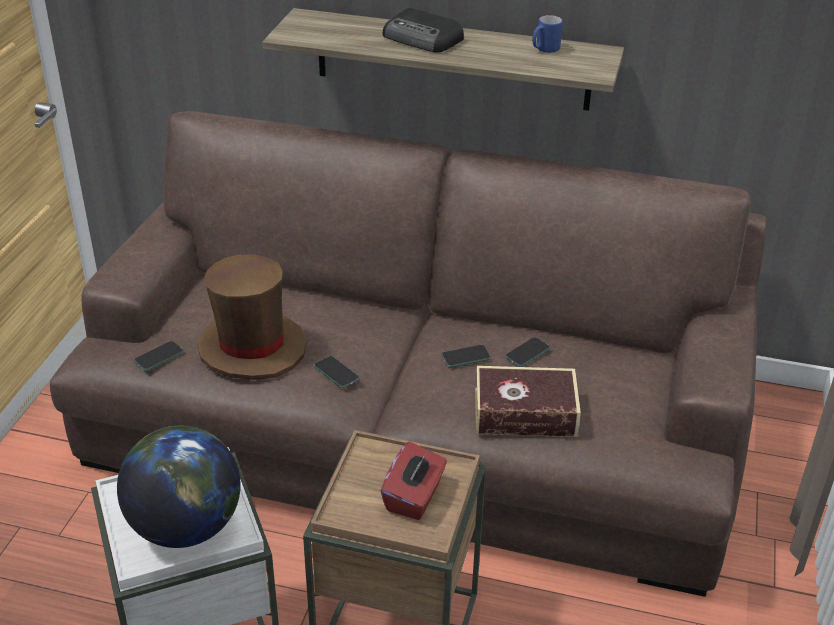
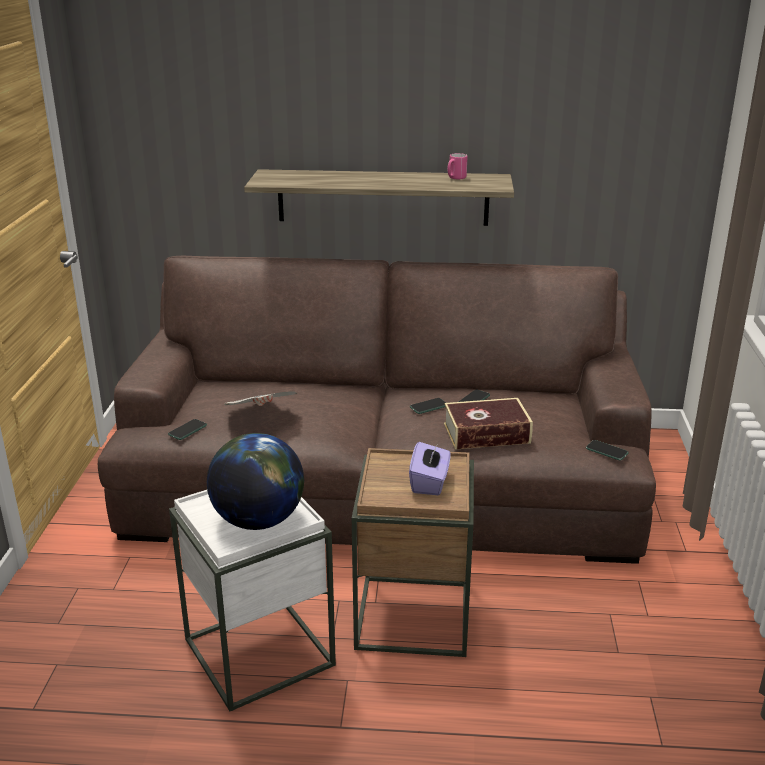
camera: 10 degrees left, 10 degrees down
(252, 348) = (261, 417): brown hat -> newspaper
(336, 373) = (333, 425): phone -> phone (606, 451)
(414, 497) = (429, 483): red tissue box -> purple tissue box
(423, 39) = (364, 178): radio -> none
(544, 50) = (455, 178): blue mug -> pink mug

